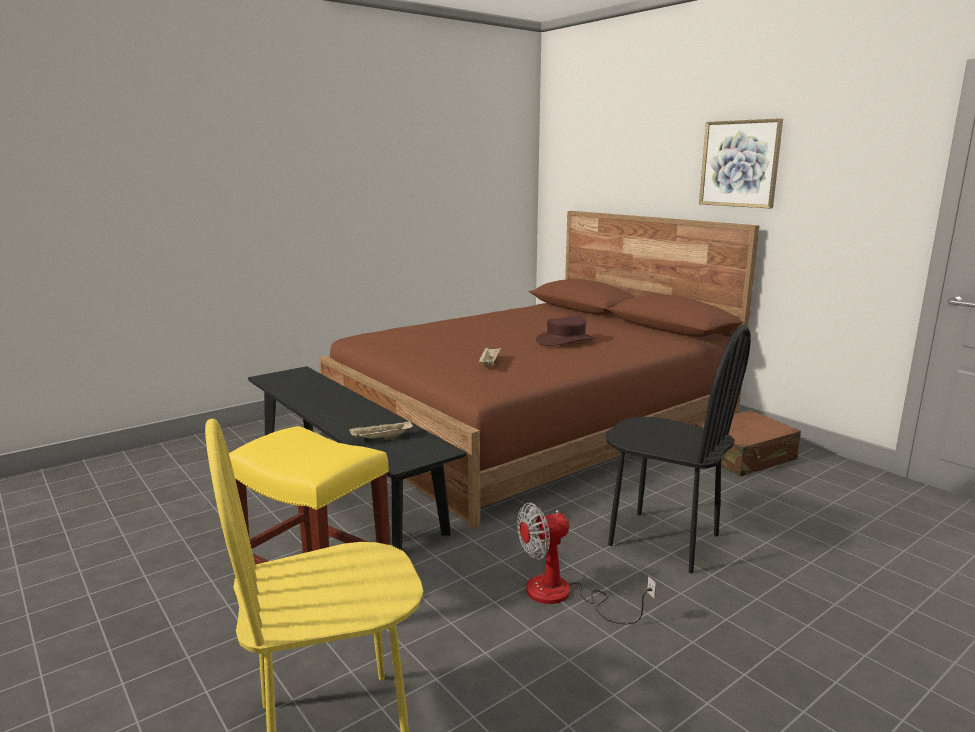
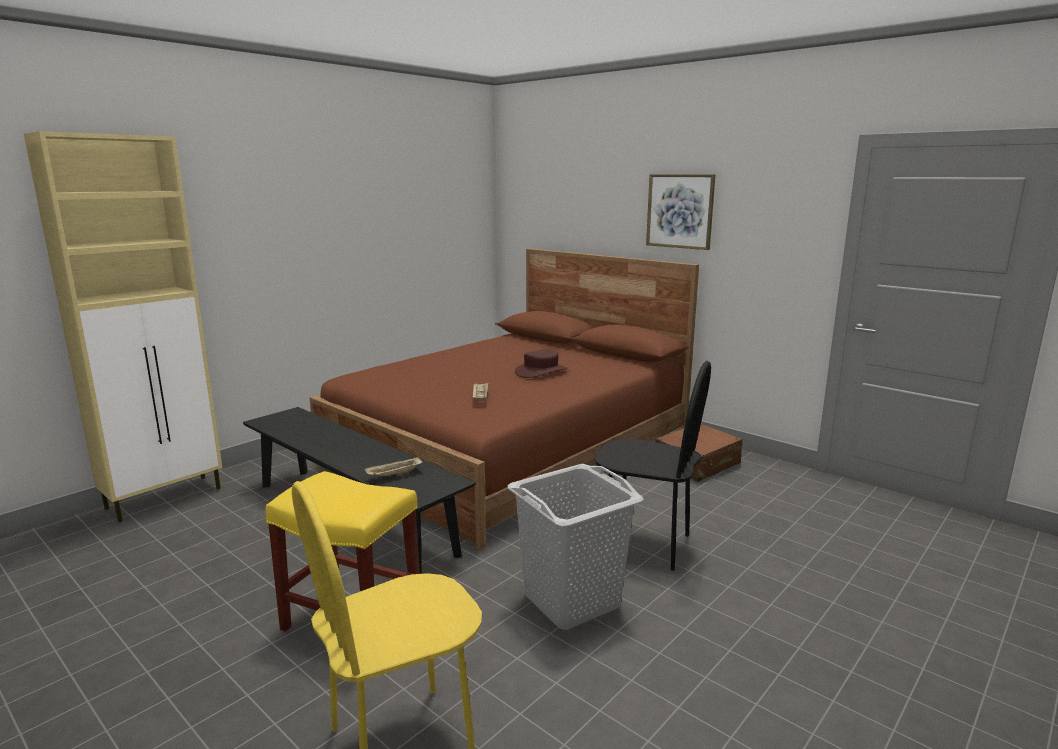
camera: 10 degrees left, 0 degrees up
(170, 450) = (166, 498): none -> beige cabinet
(564, 596) = (572, 601): fan -> grey laundry basket

